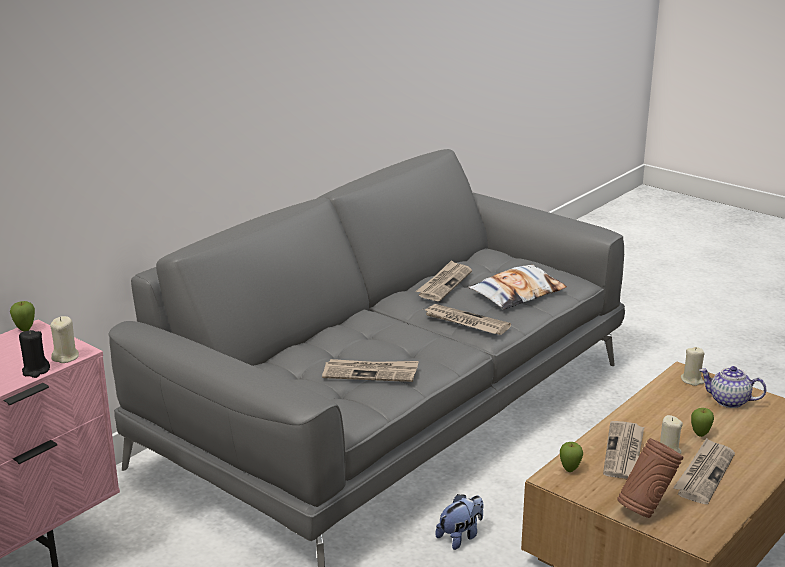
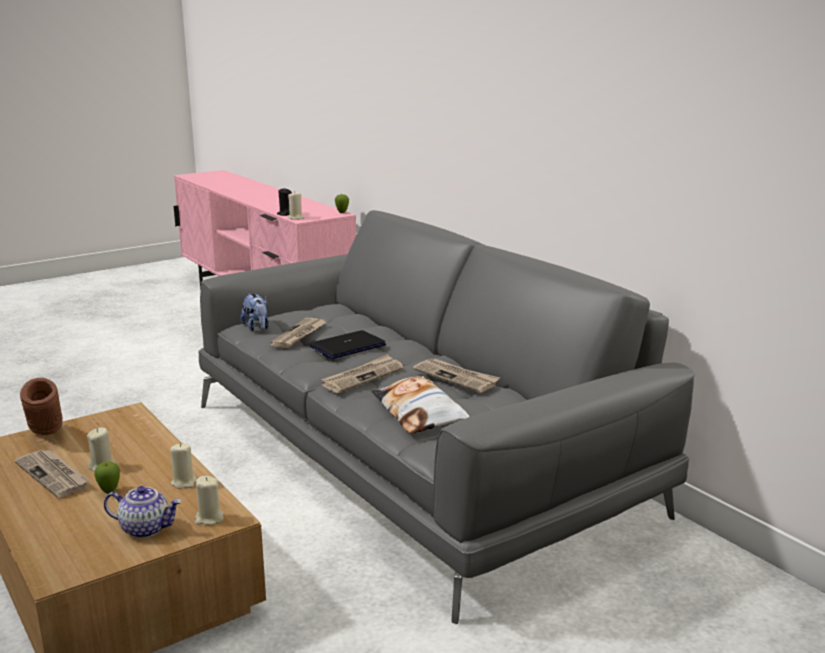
camera: 105 degrees right, 5 degrees down
(391, 341) = (347, 346): none -> laptop
(460, 536) = (204, 460): plush toy -> plush toy (257, 327)
(570, 470) = (132, 419): apple -> none
(624, 452) = (128, 447): newspaper -> none
(655, 405) = (184, 482): none -> beige candle
(728, 401) = (146, 528): teapot -> teapot turned 60 degrees clockwise

